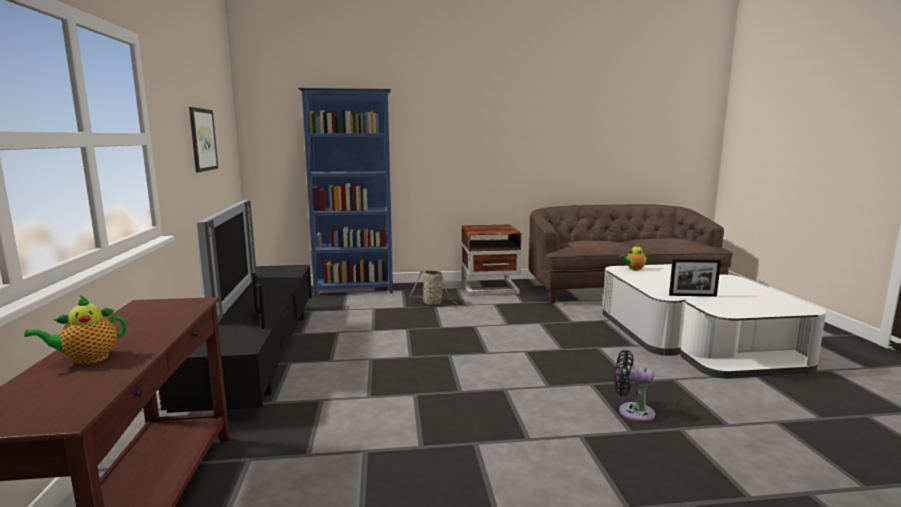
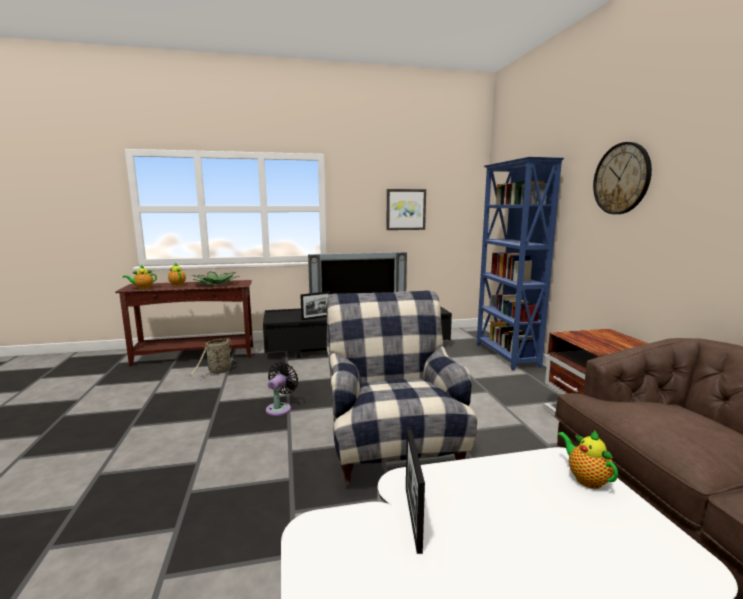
camera: 85 degrees right, 0 degrees up
(85, 395) = (142, 288): none -> teapot
(148, 321) = (216, 284): none -> potted plant
(433, 304) = (494, 390): basket -> basket (218, 372)
(452, 115) = (621, 179): none -> wall clock
(538, 345) = (392, 450): none -> armchair
(632, 412) = (223, 499): black fan -> black fan (280, 408)

